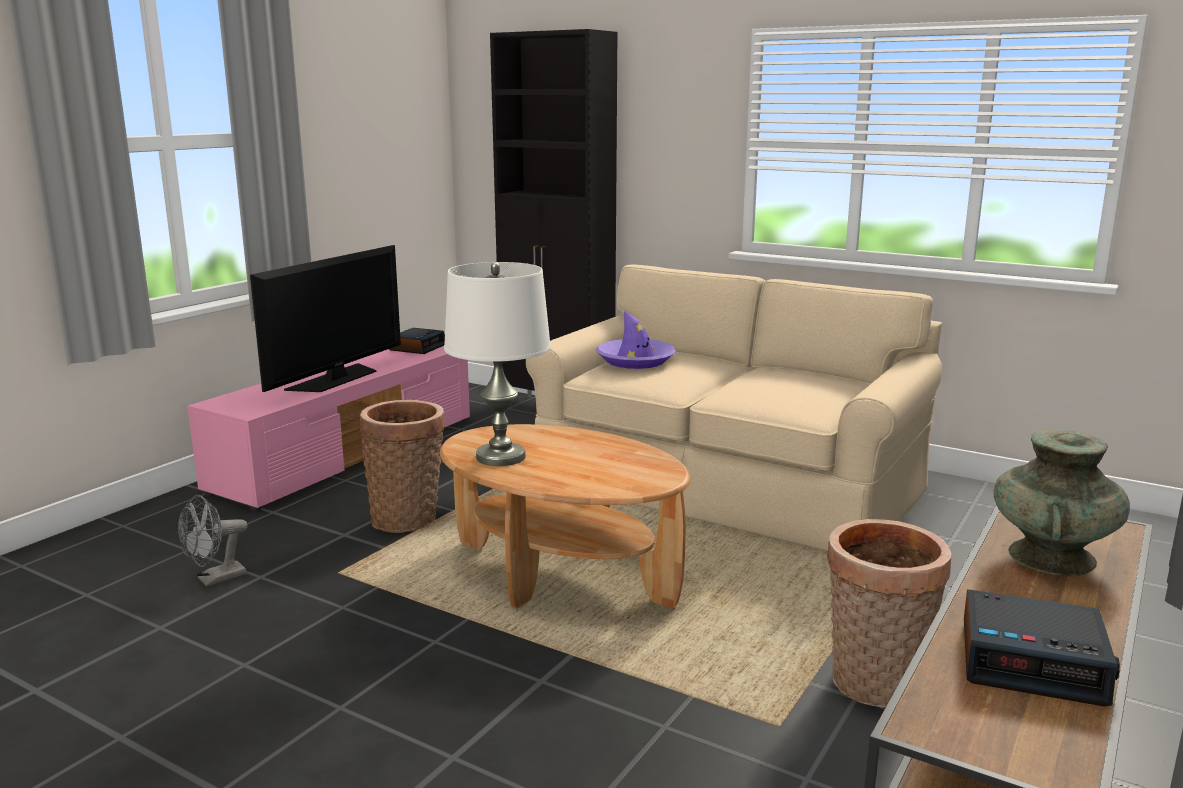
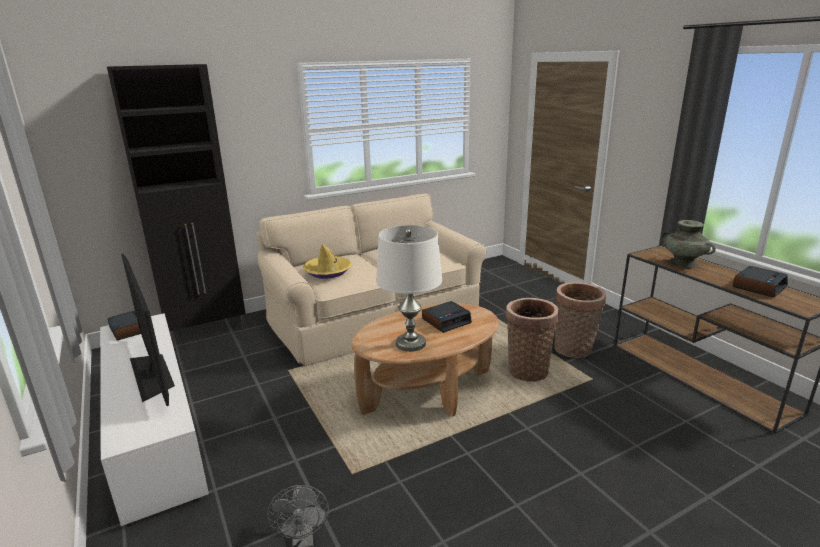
camera: 60 degrees left, 5 degrees up
(348, 454) = (154, 429): pink tv stand -> white tv stand
(408, 518) = (301, 427): basket -> basket (527, 369)
(599, 463) = (446, 321): none -> alarm clock
(635, 360) = (327, 271): purple hat -> yellow hat

